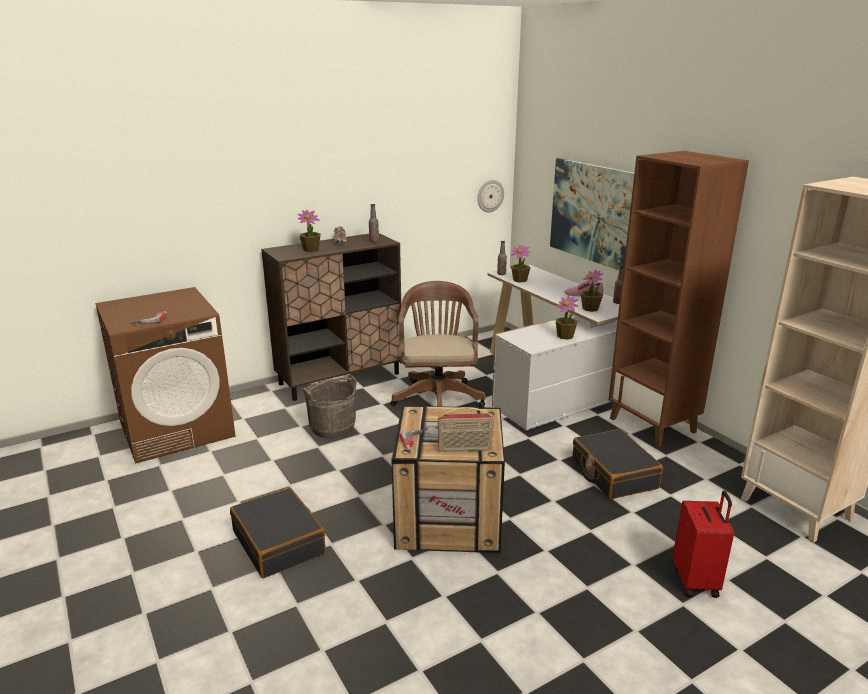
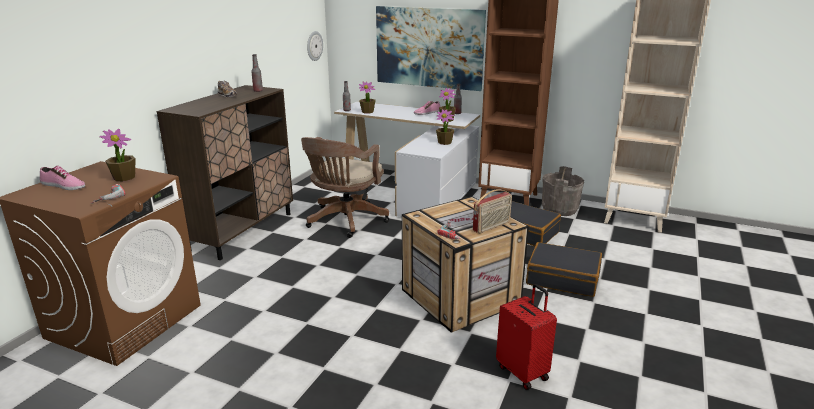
camera: 35 degrees left, 0 degrees up
(141, 303) = (63, 186): none -> shoe
(279, 542) = (357, 367): black suitcase -> black suitcase (563, 278)
(311, 249) = (211, 104): potted plant -> potted plant (124, 177)
(332, 427) = (286, 268): grey bucket -> grey bucket (559, 209)
(437, 397) = (345, 221): brown office chair -> brown office chair turned 120 degrees counterclockwise
(696, 581) = (639, 274): red suitcase -> red suitcase (523, 372)

